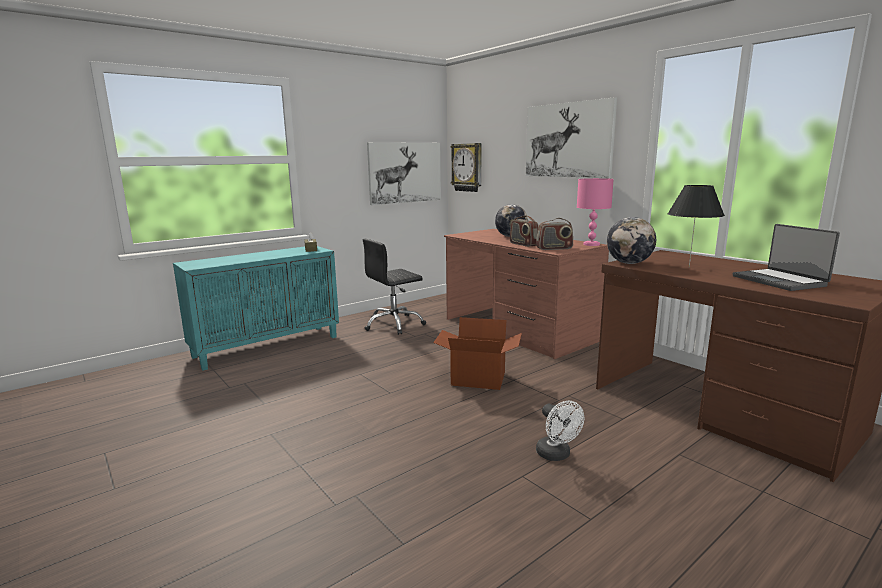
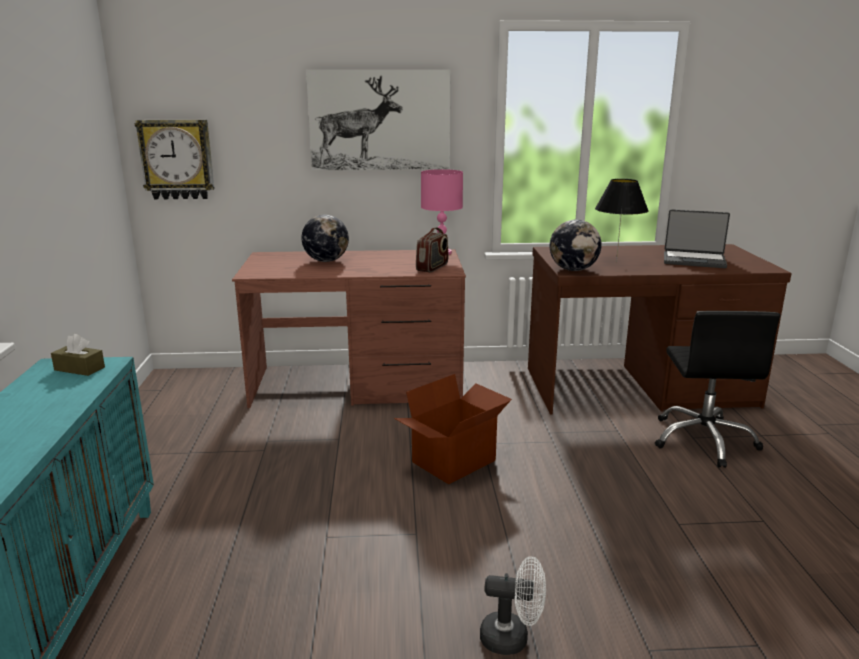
camera: 55 degrees left, 5 degrees up
(394, 324) = (193, 449): black office chair -> black office chair (704, 440)
(405, 172) = (87, 179): picture -> none
(523, 244) = (384, 269): radio -> none
(556, 455) = (655, 490): white fan -> white fan (512, 638)

